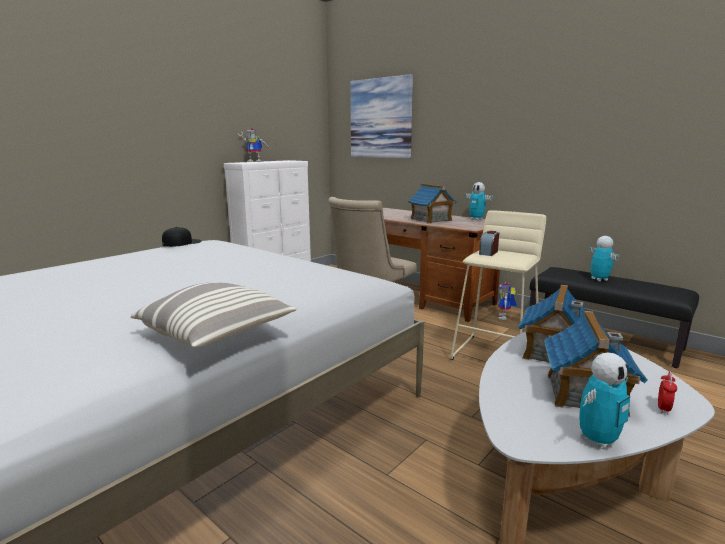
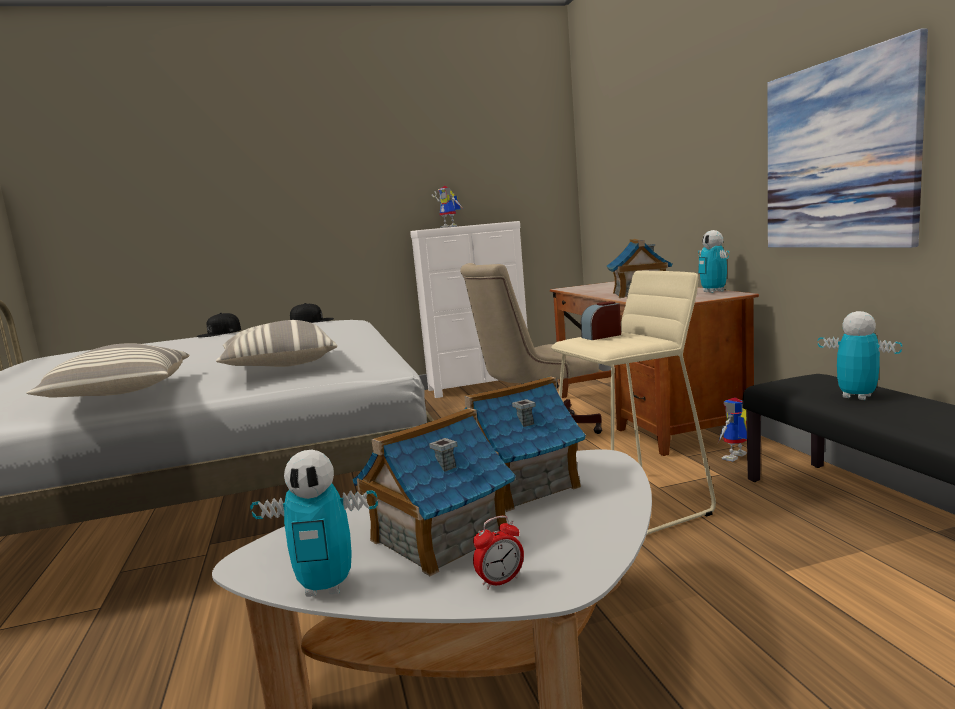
camera: 35 degrees right, 5 degrees down
(103, 258) = (219, 333): none -> black cap
(304, 290) = (279, 366): none -> pillow
(380, 118) = (620, 150): picture -> picture (838, 155)
(599, 279) = (856, 397): toy robot -> toy robot turned 60 degrees counterclockwise

